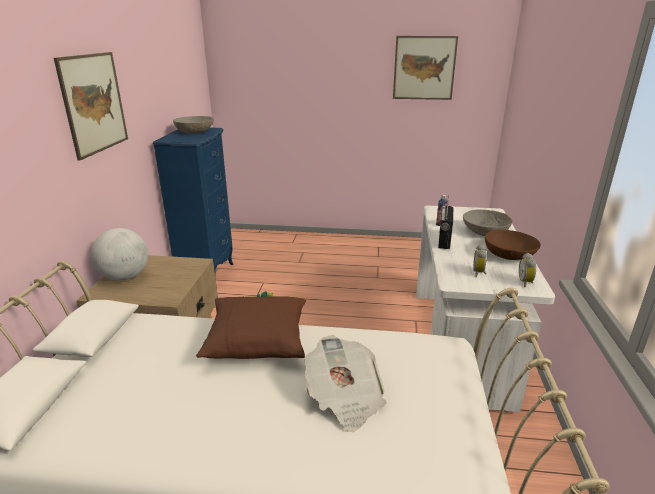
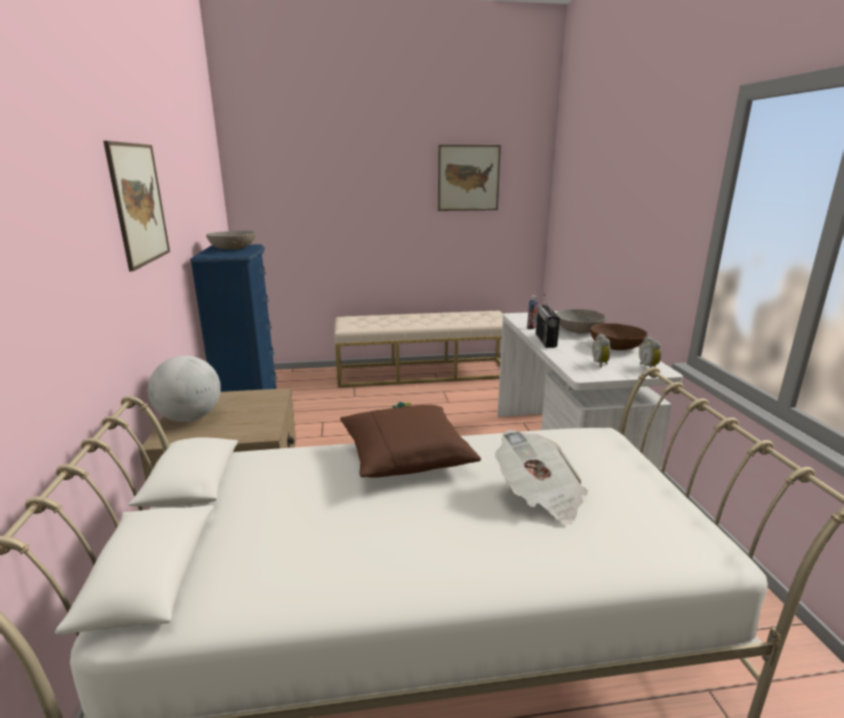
camera: 15 degrees left, 5 degrees down
(368, 245) = (423, 372): none -> beige bench

